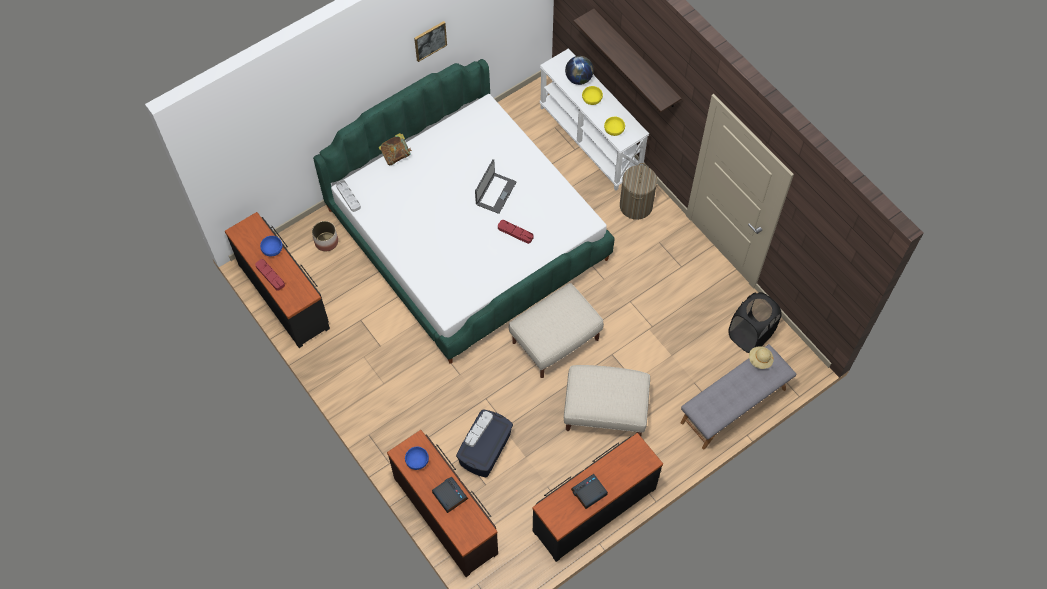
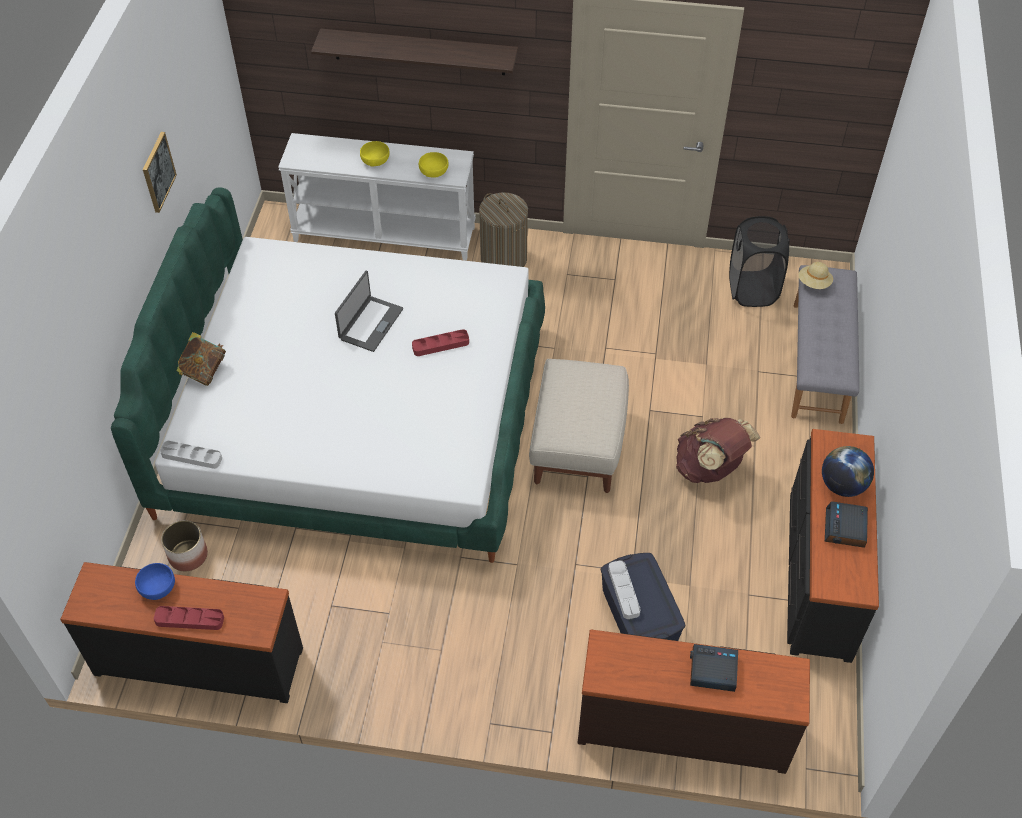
camera: 45 degrees left, 10 degrees down
(417, 461) = (630, 667): blue bowl -> none
(495, 193) = (370, 324): laptop -> laptop turned 45 degrees clockwise
(579, 79) = (338, 152): globe -> globe (842, 485)
(604, 410) = (709, 469): beige ottoman -> brown backpack

